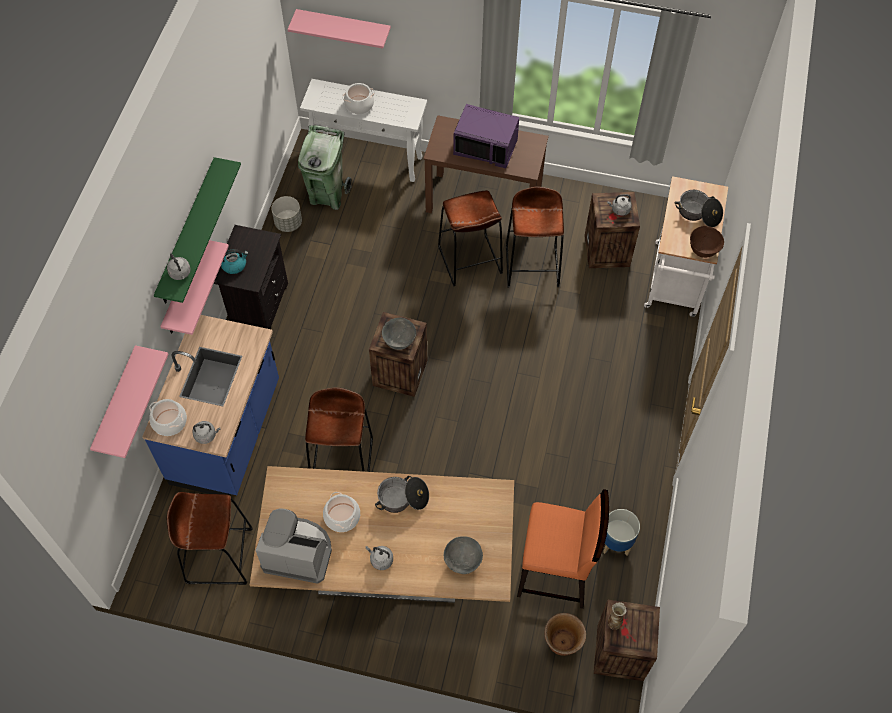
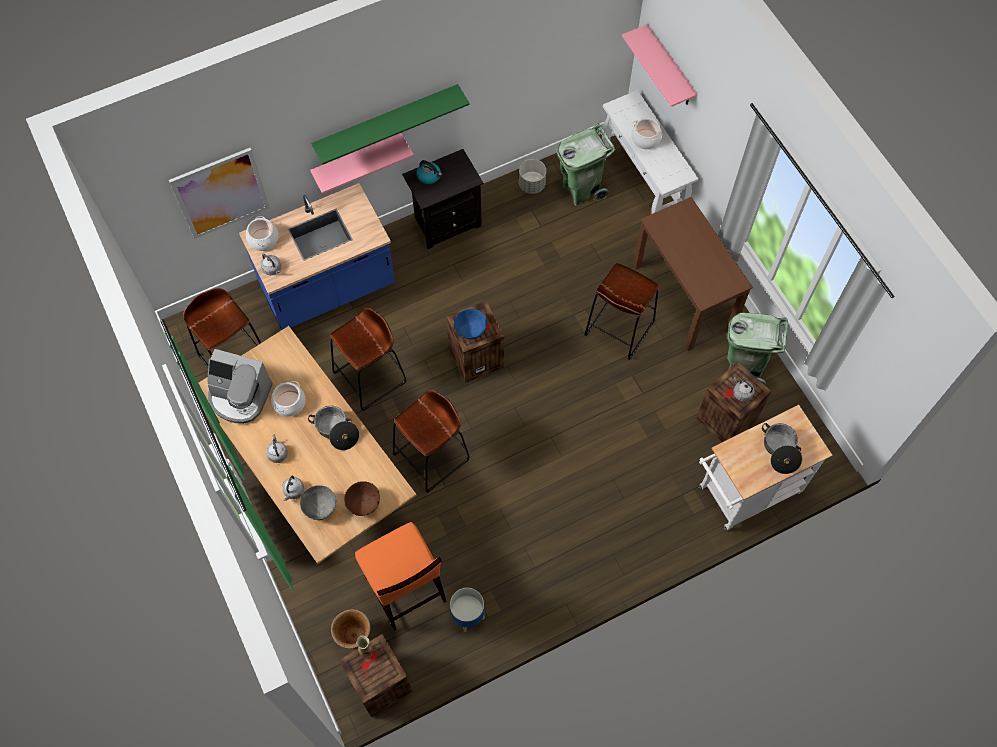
camera: 50 degrees right, 5 degrees up
(117, 403) = (220, 193): pink shelf -> picture
(180, 274) = (342, 144): grey kettle -> grey kettle (293, 491)
(297, 552) = (240, 396): coffee machine -> coffee machine turned 135 degrees clockwise
(399, 342) = (470, 331): grey bowl -> blue bowl
(486, 147) = (695, 252): purple microwave -> none
(532, 266) = (657, 375): brown stool -> brown stool (431, 457)
(576, 208) = (744, 366): none -> green trash can
(703, 250) = (745, 480): brown bowl -> brown bowl (363, 504)

